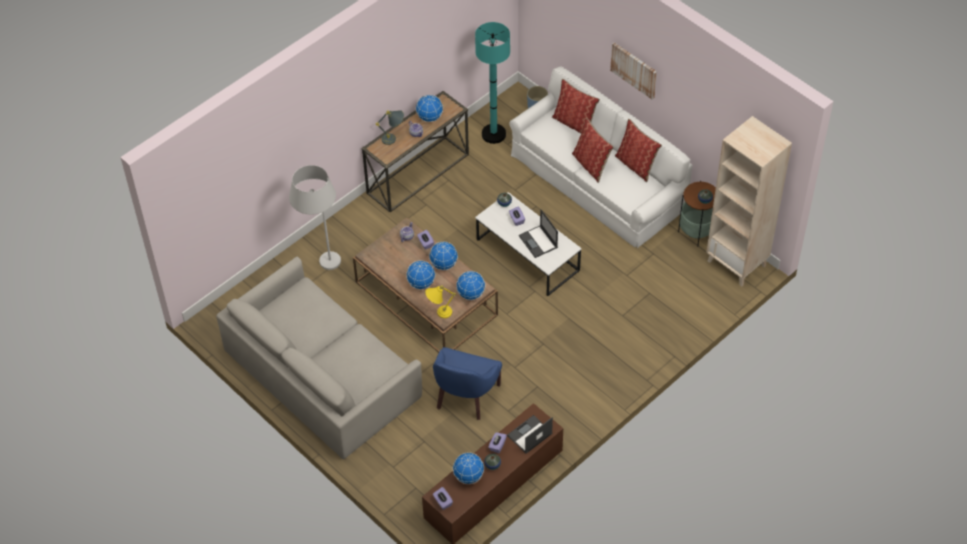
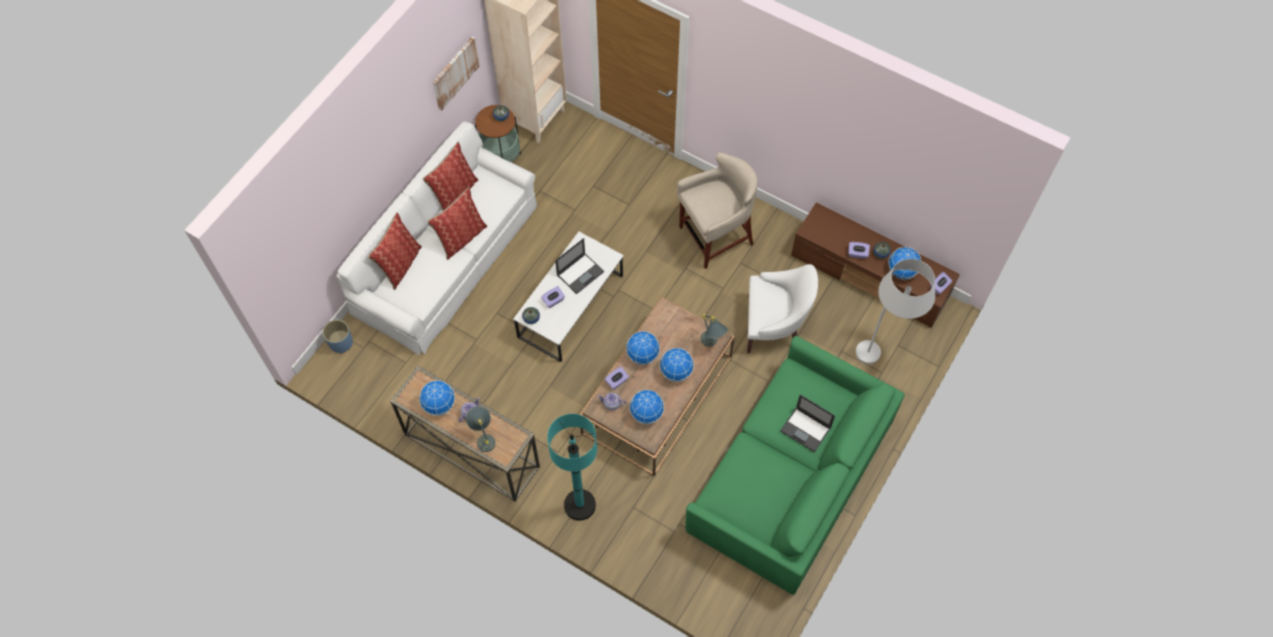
camera: 105 degrees left, 10 degrees up
(321, 373) = (790, 476): grey sofa -> green sofa
(323, 269) = (644, 518): white floor lamp -> white floor lamp (881, 356)
(439, 313) = (712, 344): yellow table lamp -> grey table lamp
(465, 396) = (774, 326): blue armchair -> white armchair
(471, 294) = (676, 318): globe -> globe (646, 413)
(493, 134) = (392, 381): turquoise floor lamp -> turquoise floor lamp (580, 505)
(529, 435) = (834, 229): laptop -> laptop (806, 429)
(569, 373) = (715, 238): none -> beige stool
(634, 70) = (384, 150): picture -> picture (455, 72)

